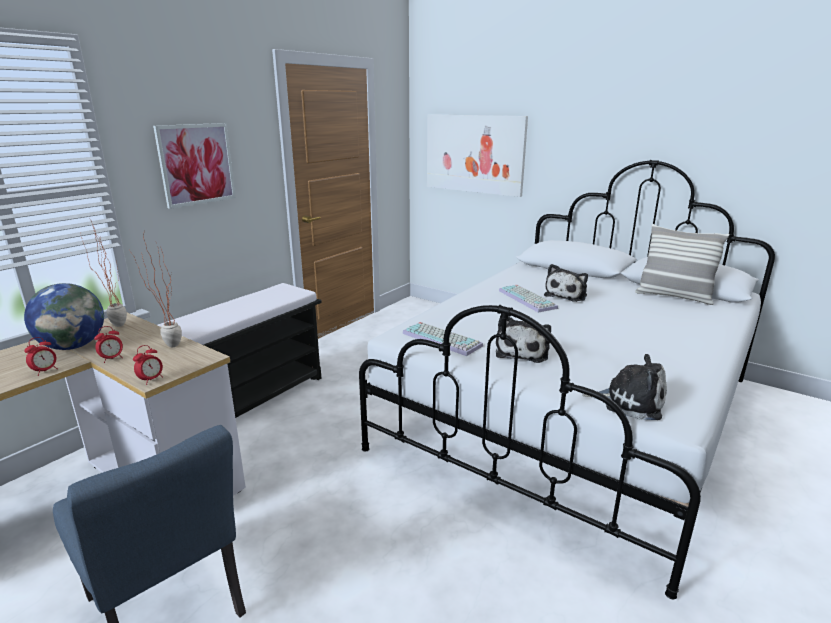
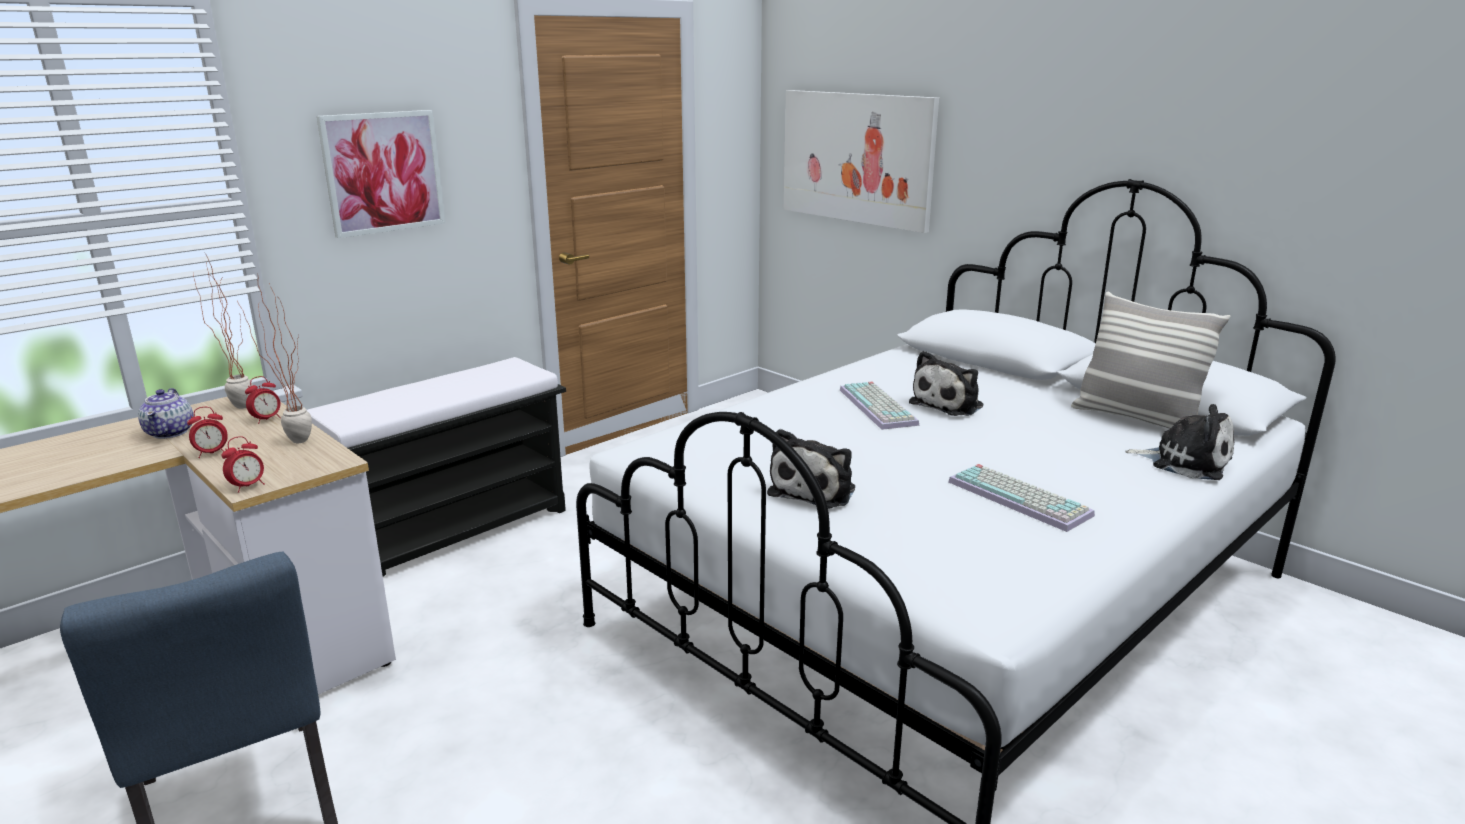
camera: 10 degrees right, 0 degrees up
(45, 371) = (121, 463): alarm clock -> alarm clock (267, 419)
(73, 346) = (171, 432): globe -> teapot
(443, 339) = (703, 461): keyboard -> keyboard (1021, 498)
(629, 402) = (935, 580): plush toy -> plush toy (1185, 462)

